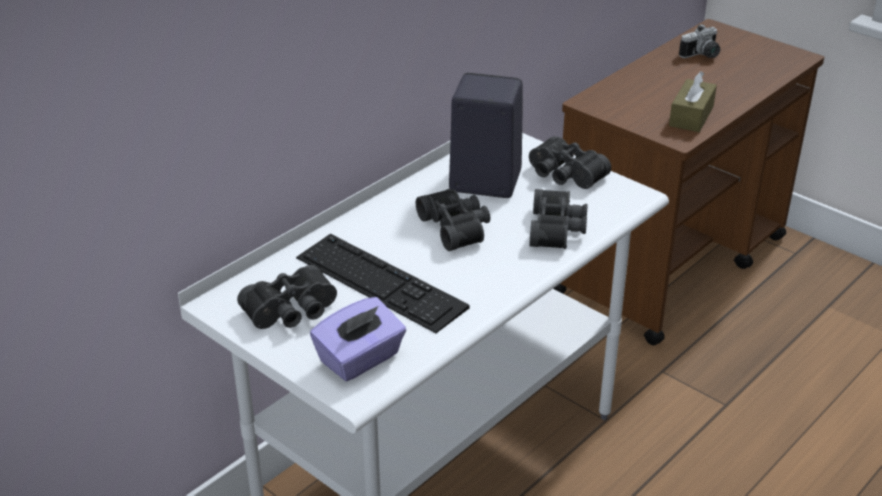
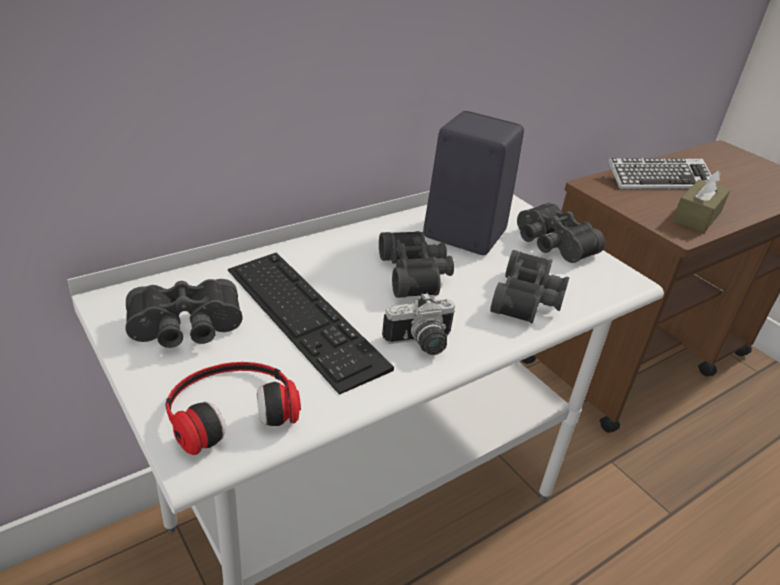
camera: 10 degrees right, 0 degrees up
(360, 359) = (230, 408): purple tissue box -> headphones
(651, 83) = (659, 180): none -> keyboard
(702, 55) = (712, 167): camera -> camera (421, 344)

